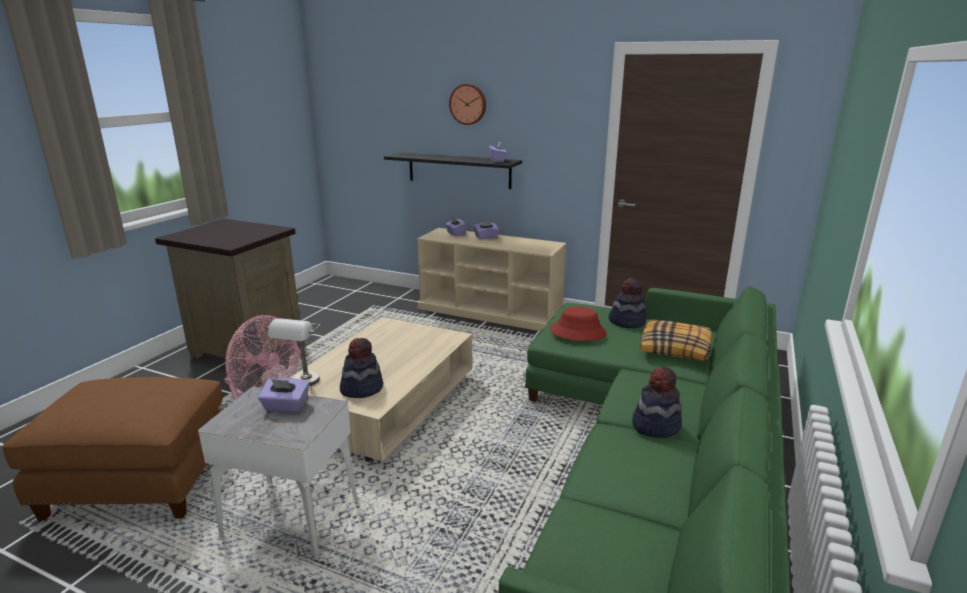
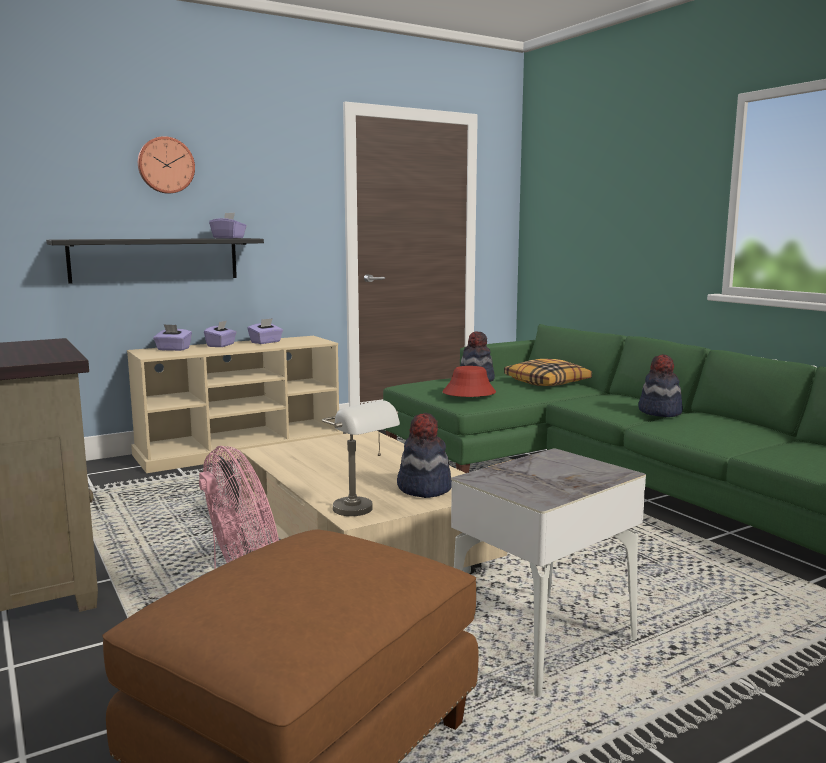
camera: 55 degrees left, 10 degrees down
(285, 407) = (534, 469): purple tissue box -> purple tissue box (266, 342)

